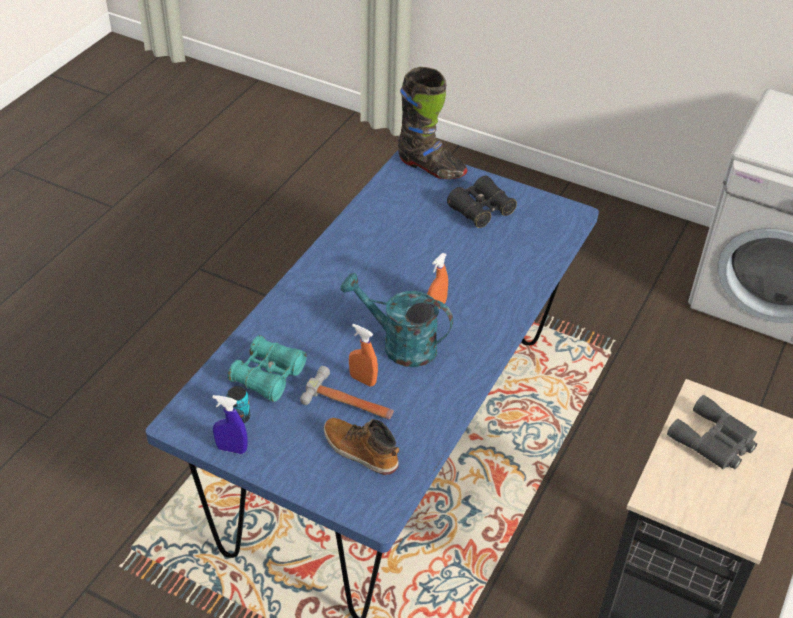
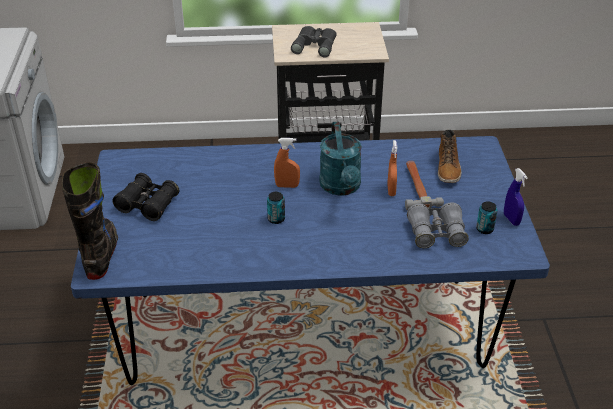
camera: 120 degrees left, 5 degrees down
(268, 376) = (436, 233): turquoise binoculars -> grey binoculars
(390, 278) = (276, 219): none -> can

